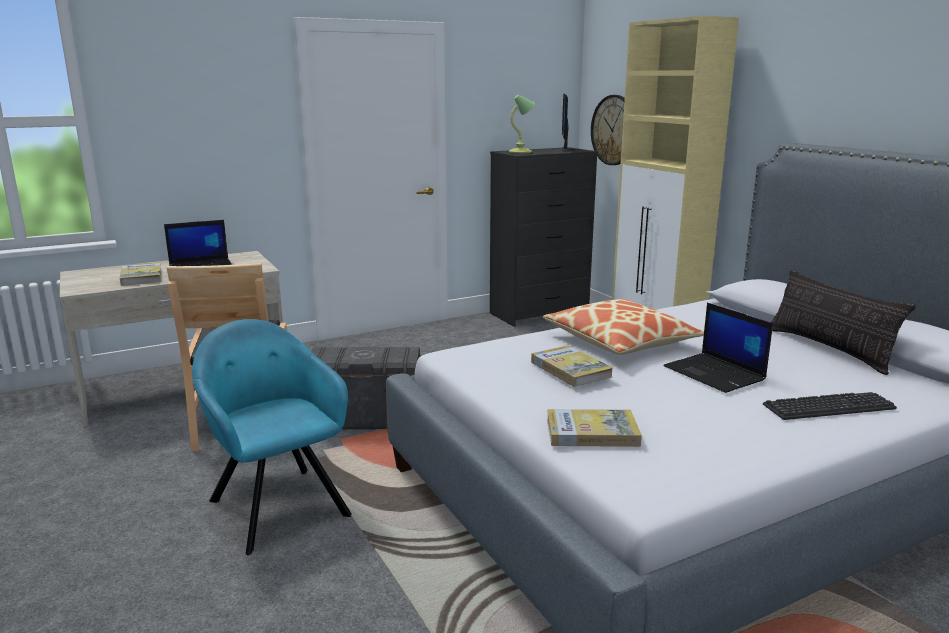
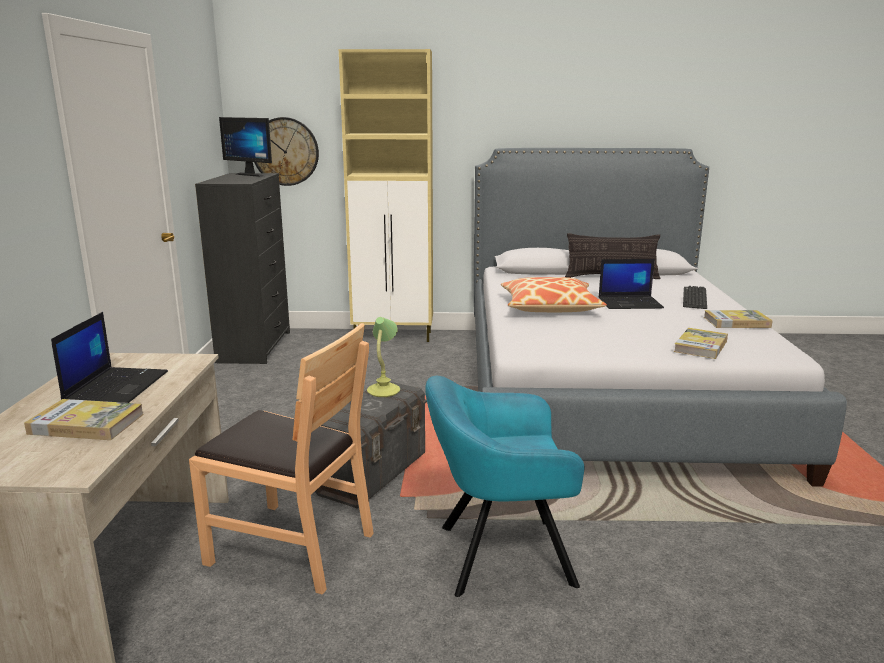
camera: 60 degrees left, 0 degrees up
(521, 152) = (232, 181): table lamp -> table lamp (384, 390)
(570, 369) = (596, 327): book -> book (736, 322)

